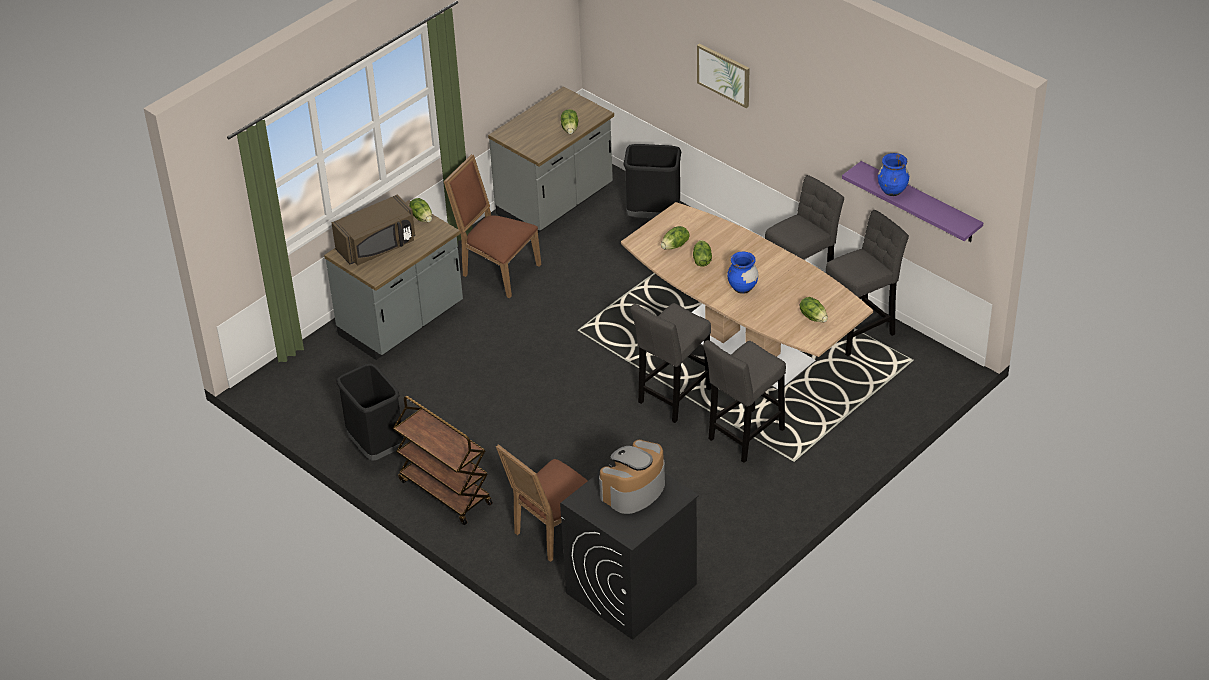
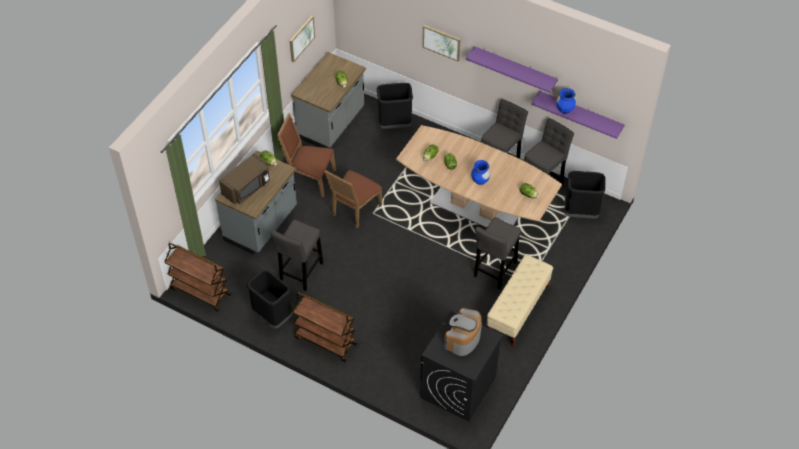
camera: 15 degrees left, 10 degrees up
(278, 397) = (200, 291): none -> brown cart
(512, 46) = (301, 38): none -> picture
(553, 532) = (400, 357): brown chair -> brown chair (354, 211)
(672, 398) = (444, 251): grey stool -> grey stool (300, 273)
(763, 497) = (517, 311): none -> beige bench
(825, 121) = (515, 69): none -> purple shelf
(912, 375) = (581, 212): none -> black trash can

